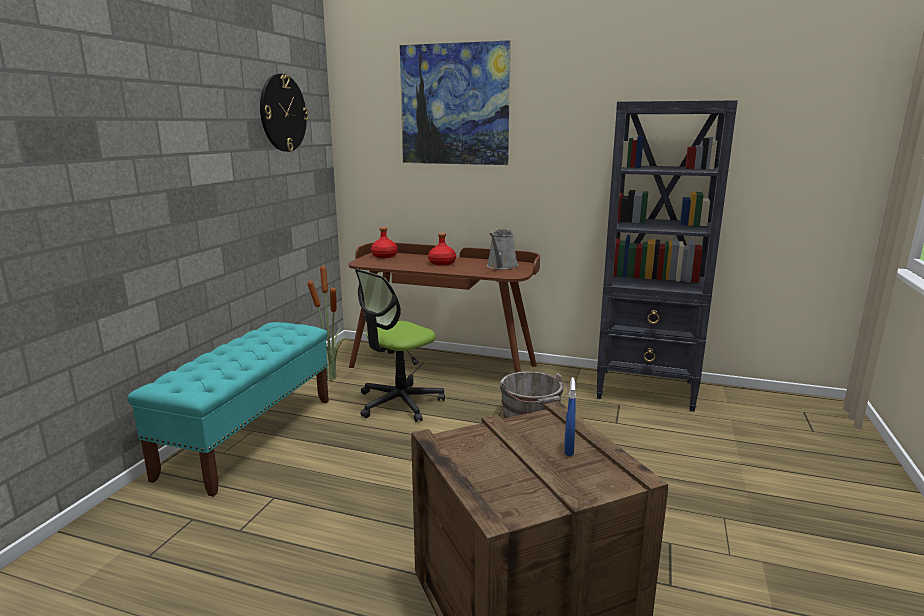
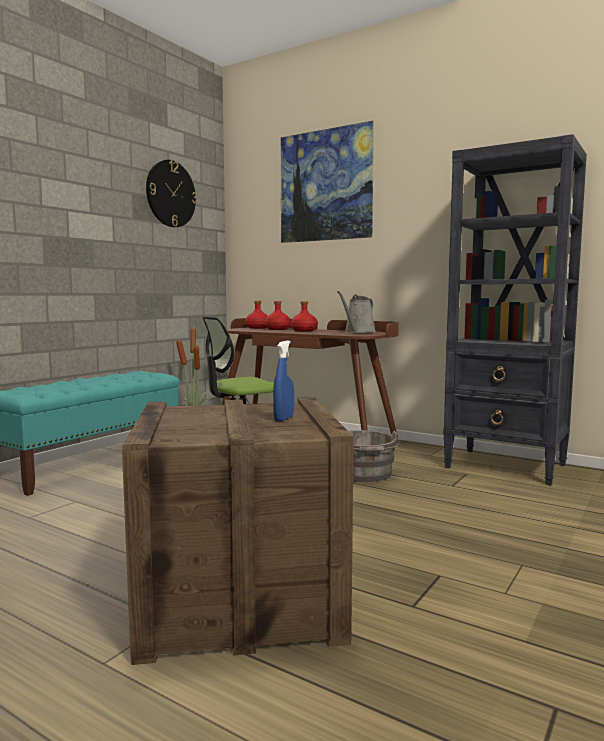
camera: 15 degrees right, 10 degrees down
(410, 259) = (278, 329): none -> red bottle

